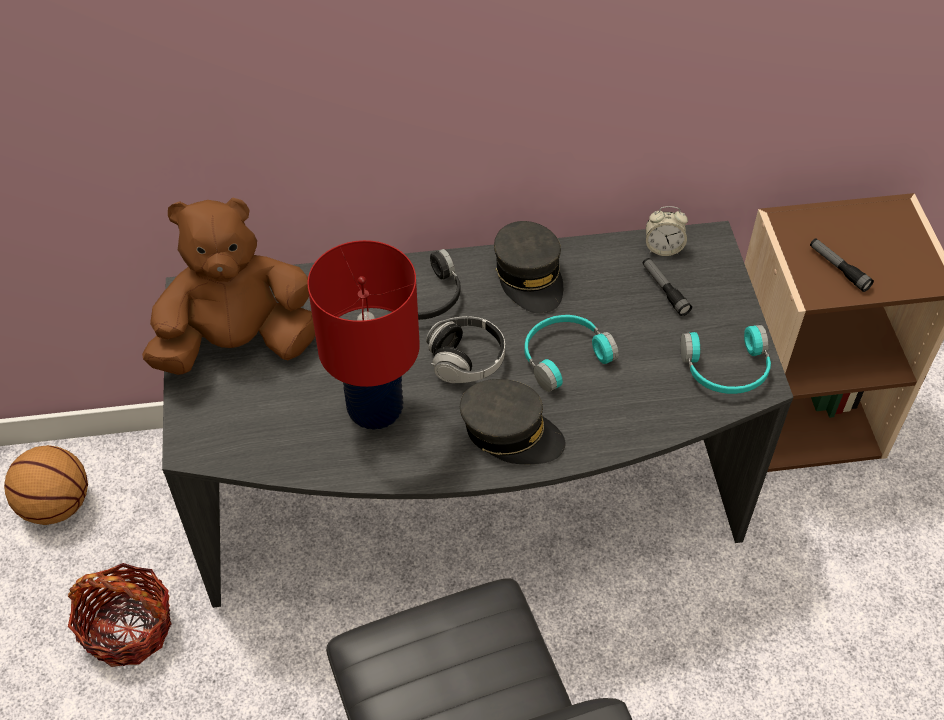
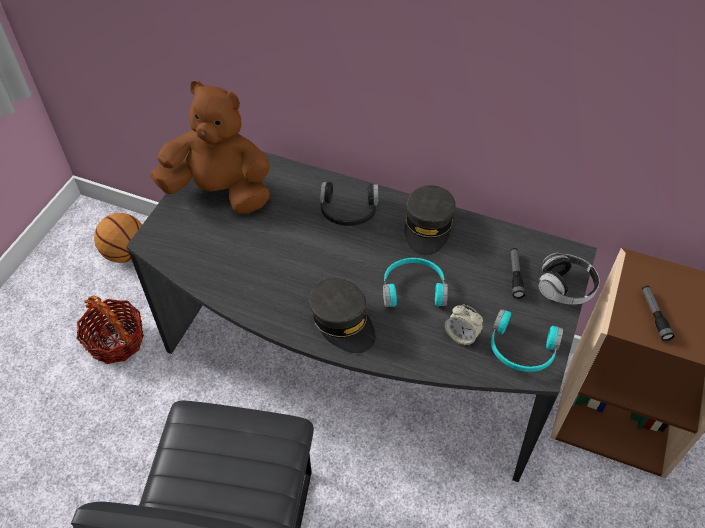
camera: 30 degrees right, 0 degrees up
(376, 412) = (269, 269): red table lamp -> none
(466, 360) = (348, 262): headphones -> headphones (565, 287)
(663, 248) = (534, 246): alarm clock -> alarm clock (461, 335)

